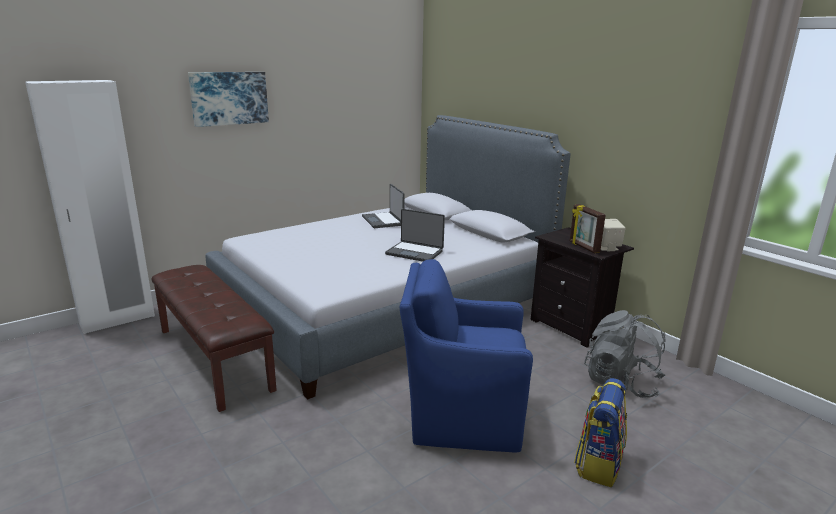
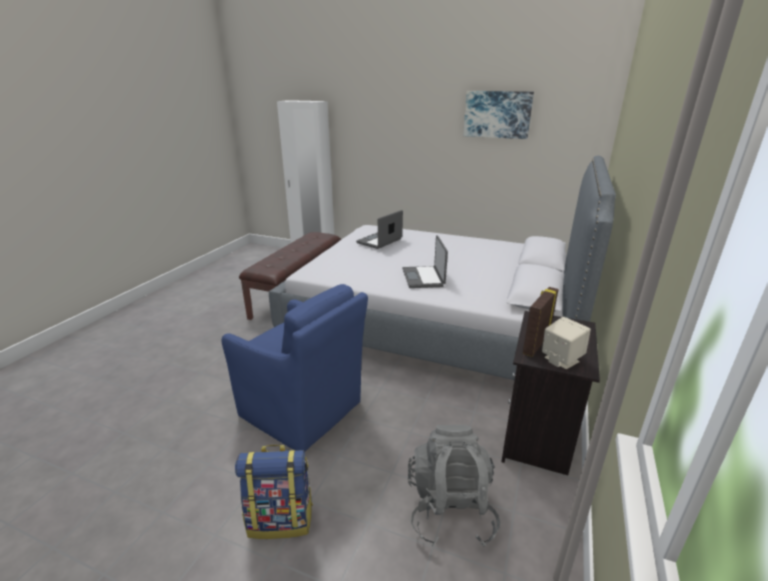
camera: 60 degrees right, 5 degrees up
(229, 98) = (402, 119): picture -> picture (497, 114)
(383, 221) = (475, 249): laptop -> laptop (380, 241)
(461, 416) = (303, 411): blue armchair -> blue armchair turned 150 degrees clockwise

